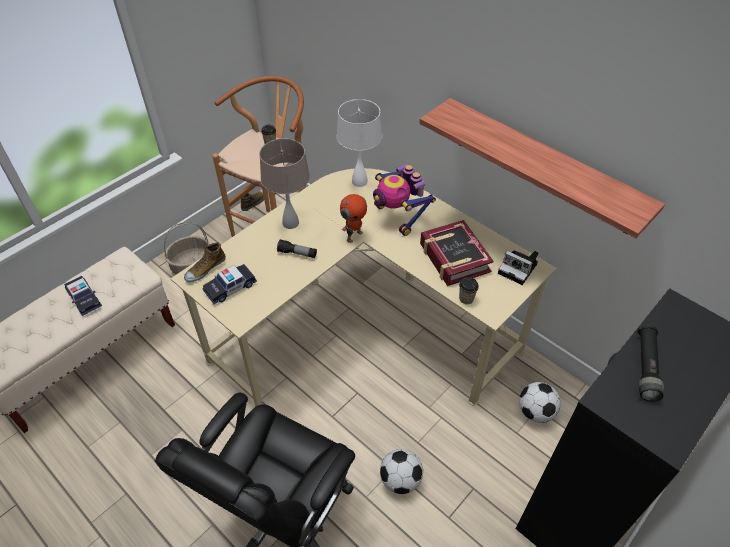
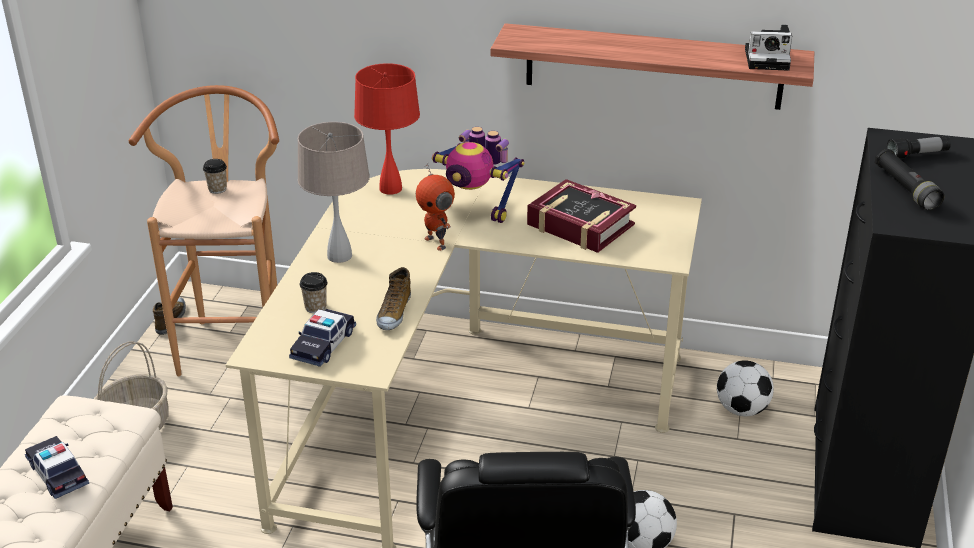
camera: 30 degrees left, 15 degrees down
(84, 298) = (58, 473): toy car -> toy car turned 150 degrees counterclockwise
(205, 269) = (267, 338): shoe -> shoe (394, 312)
(297, 253) = (380, 282): flashlight -> flashlight (917, 155)
(353, 235) = (436, 242): toy robot -> toy robot turned 135 degrees clockwise
(360, 181) = (390, 188): white table lamp -> red table lamp
(466, 298) = (630, 257): cup -> cup (315, 307)
(519, 269) = (662, 212): camera -> camera (769, 59)

